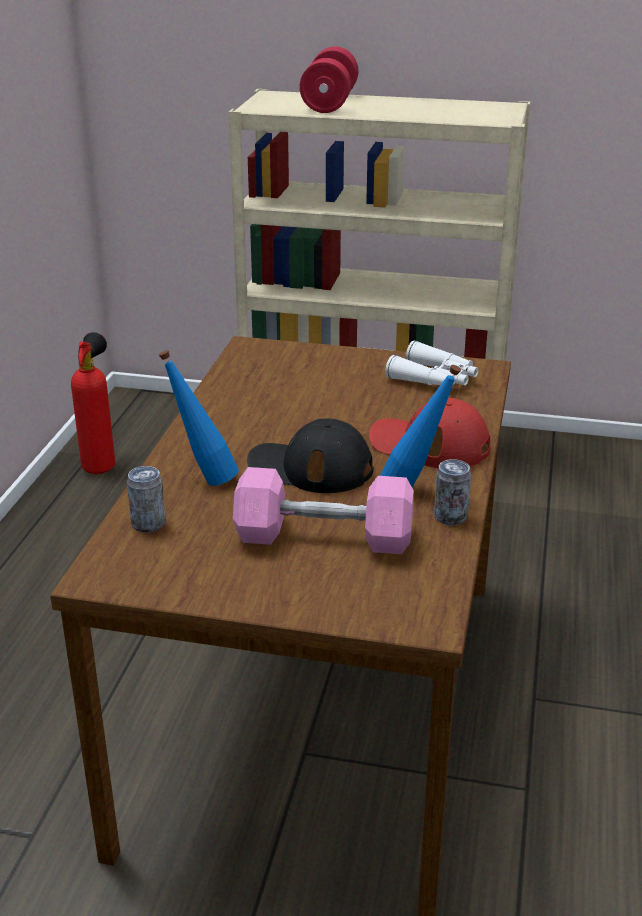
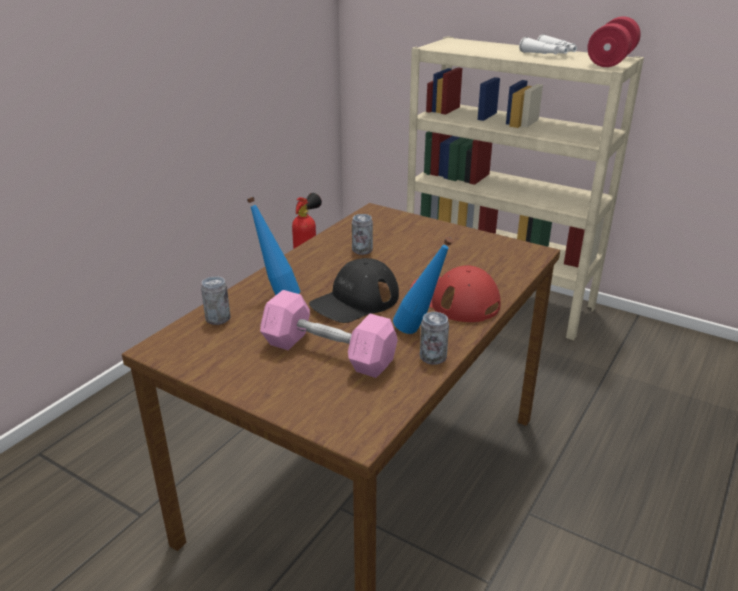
camera: 20 degrees right, 0 degrees up
(272, 402) = (362, 250): none -> can
(310, 468) = (355, 301): black cap -> black cap turned 75 degrees counterclockwise
(329, 103) = (487, 48): red dumbbell -> red dumbbell (611, 61)
(435, 379) = (491, 253): white binoculars -> white binoculars (550, 54)

